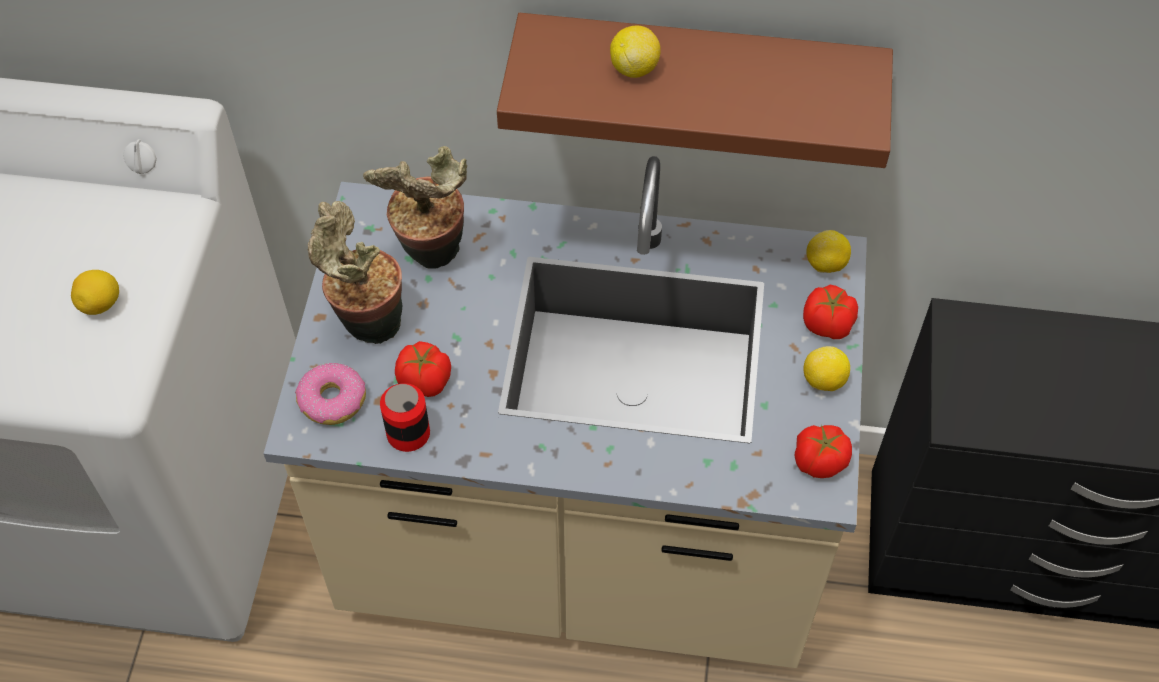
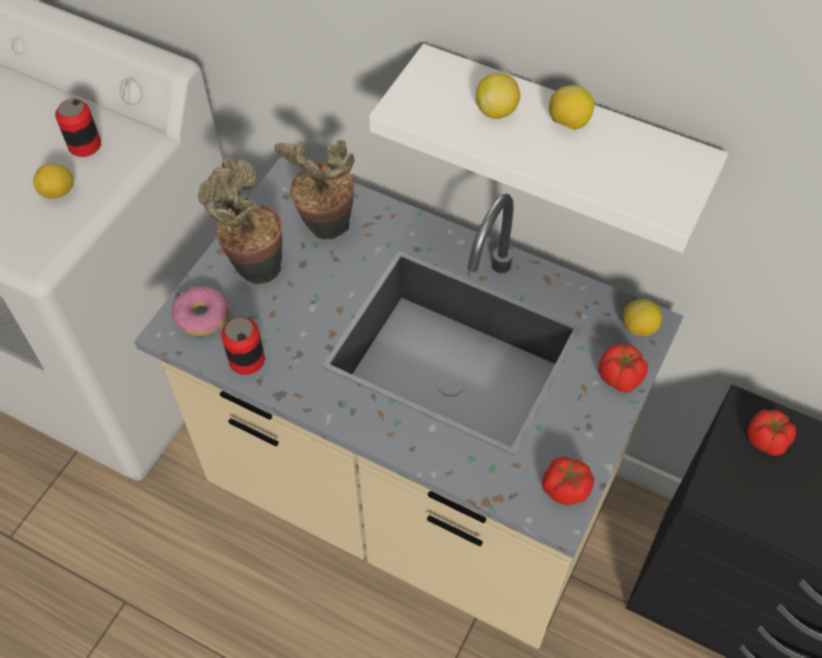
camera: 20 degrees right, 0 degrees up
(106, 238) = (85, 145): none -> can
(425, 382) = (277, 324): tomato -> tomato (766, 441)
(699, 79) = (562, 139): brown shelf -> white shelf
(823, 381) = (596, 423): lemon -> lemon (568, 123)

